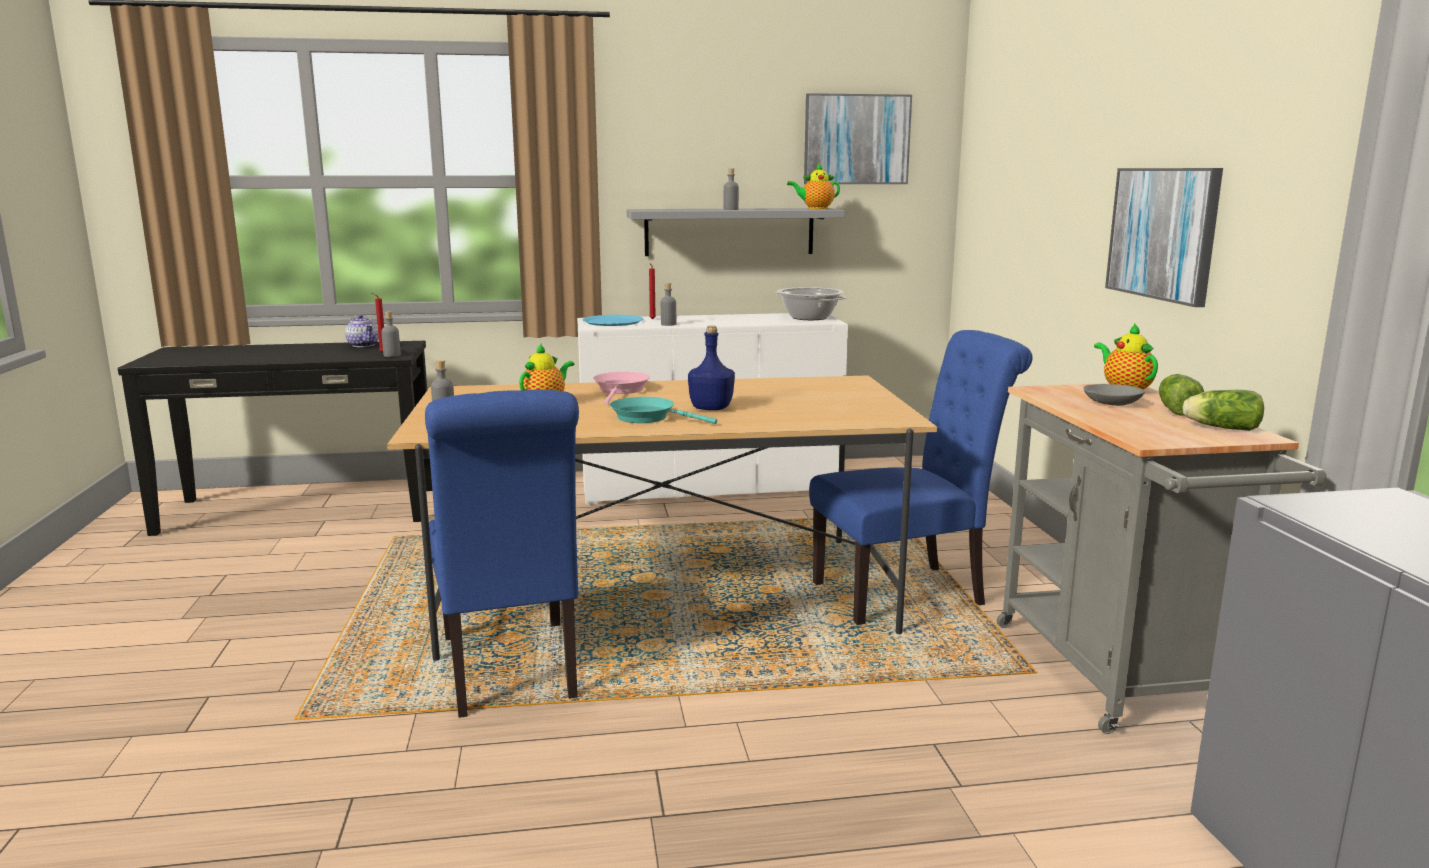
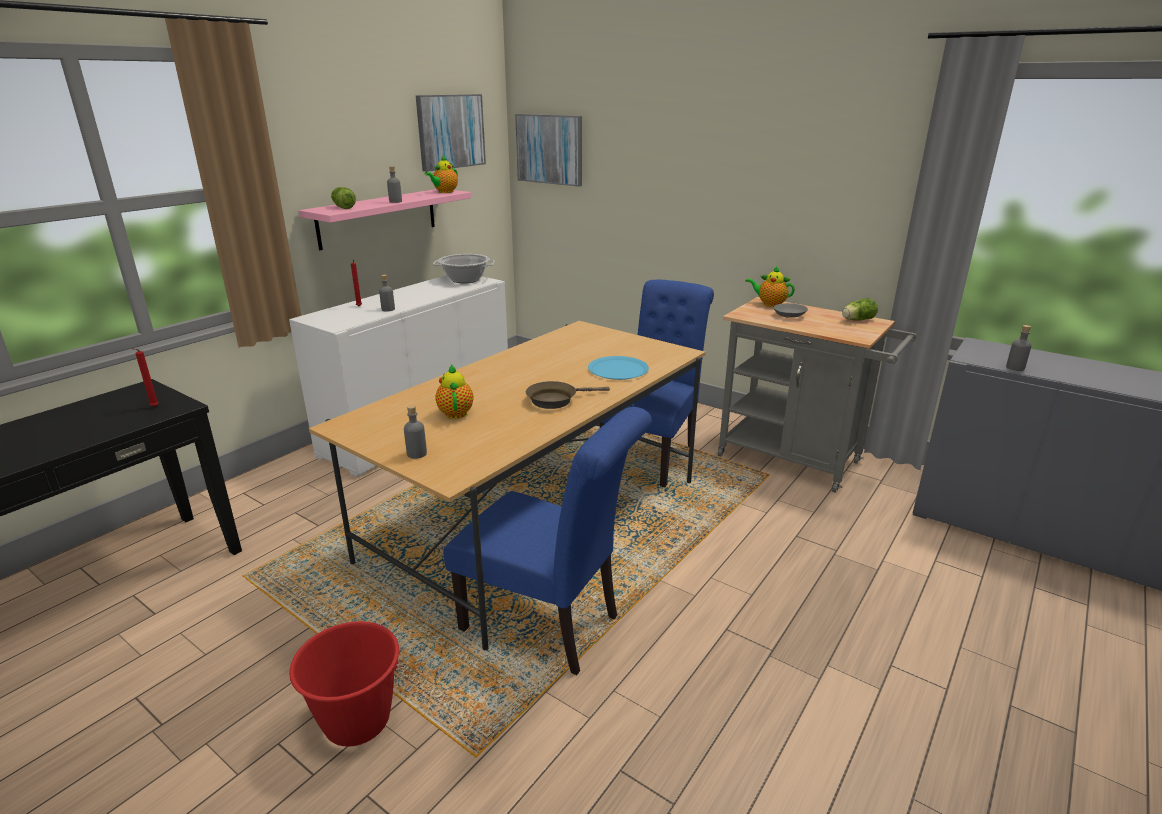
camera: 45 degrees left, 10 degrees up
(284, 653) = (357, 721): none -> red bucket
(364, 345) = (99, 403): teapot -> none
(392, 355) = (174, 406): grey bottle -> grey bottle (1015, 368)
(613, 322) = (335, 317): blue plate -> blue plate (618, 369)
(621, 390) = (473, 381): pink frying pan -> none
(648, 418) = (555, 400): turquoise frying pan -> brown frying pan
(711, 408) = (569, 378): blue bottle -> none
(729, 231) = (378, 218): grey shelf -> pink shelf
(1163, 233) = (747, 205): picture -> picture (550, 149)
(1176, 409) = (817, 312): lettuce -> lettuce (343, 207)

